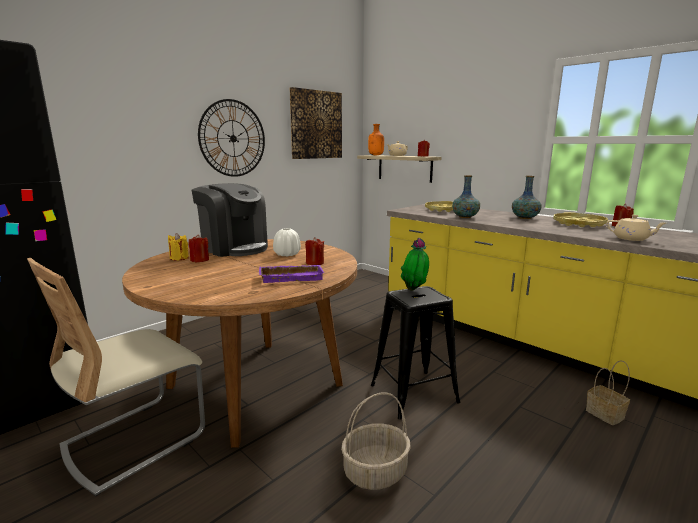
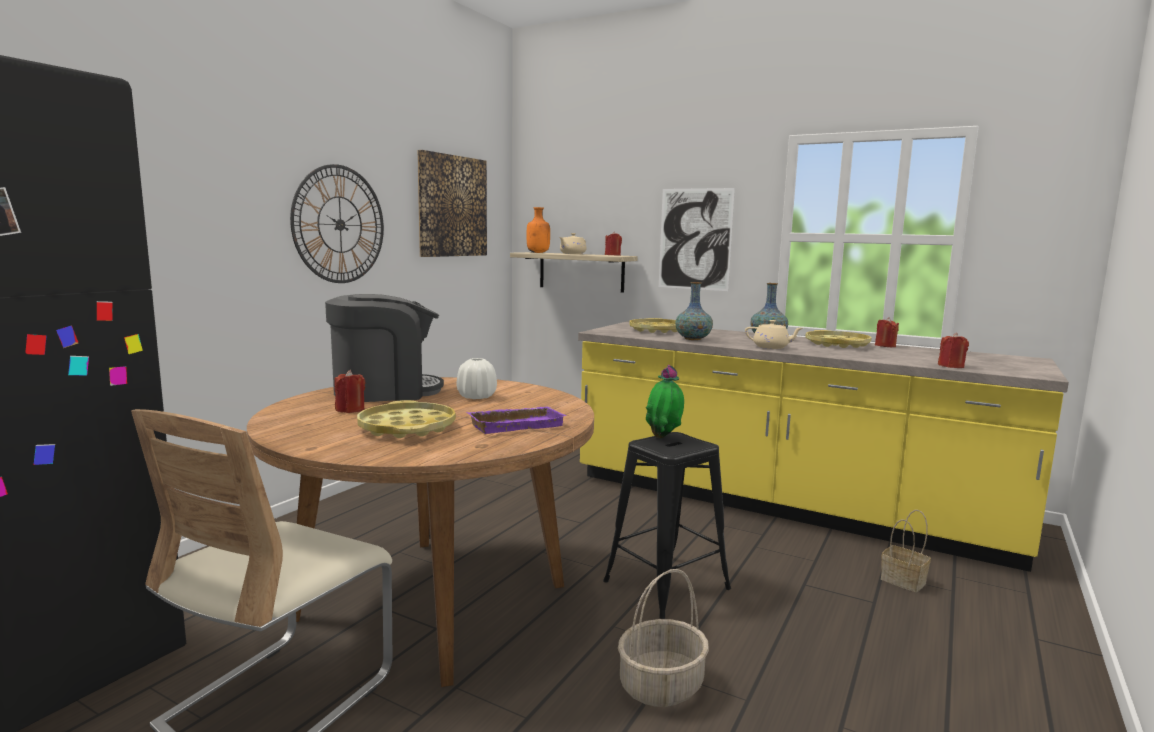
camera: 15 degrees left, 5 degrees down
(179, 258) = (313, 408): yellow candle -> none
(220, 275) = (407, 428): none -> yellow tray
(234, 248) = (385, 391): coffee machine -> coffee machine turned 45 degrees counterclockwise
(315, 263) = (529, 406): red candle -> red candle (951, 366)
(481, 143) = (695, 239): none -> picture
(632, 239) = (908, 359): beige teapot -> beige teapot (771, 347)

